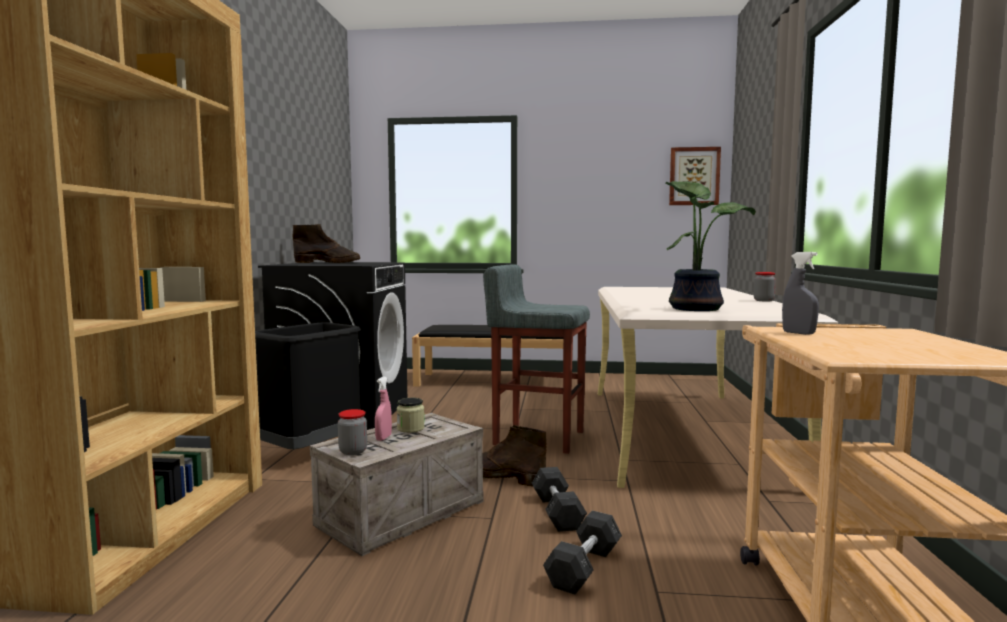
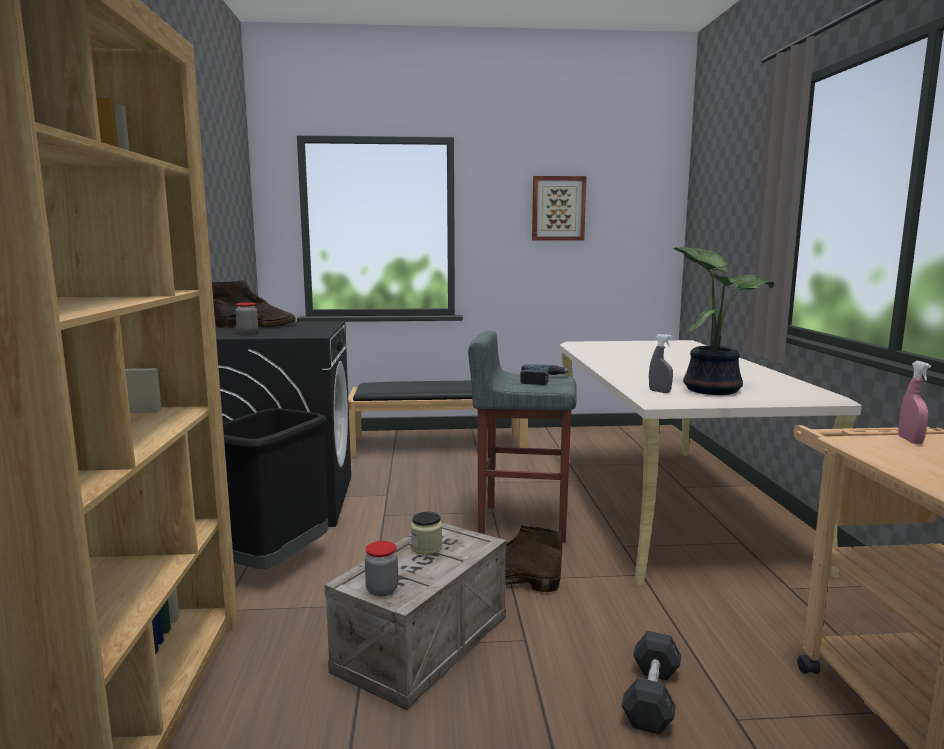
camera: 10 degrees left, 5 degrees up
(383, 438) = (404, 565): pink spray bottle -> pink spray bottle (910, 440)
(555, 306) = (542, 379): none -> power drill
(557, 512) = (590, 625): grey dumbbell -> none
(694, 176) = (648, 212): picture -> picture (558, 208)
(763, 300) = (760, 369): jar -> jar (247, 333)
(798, 333) = (884, 450): grey spray bottle -> grey spray bottle (659, 391)

